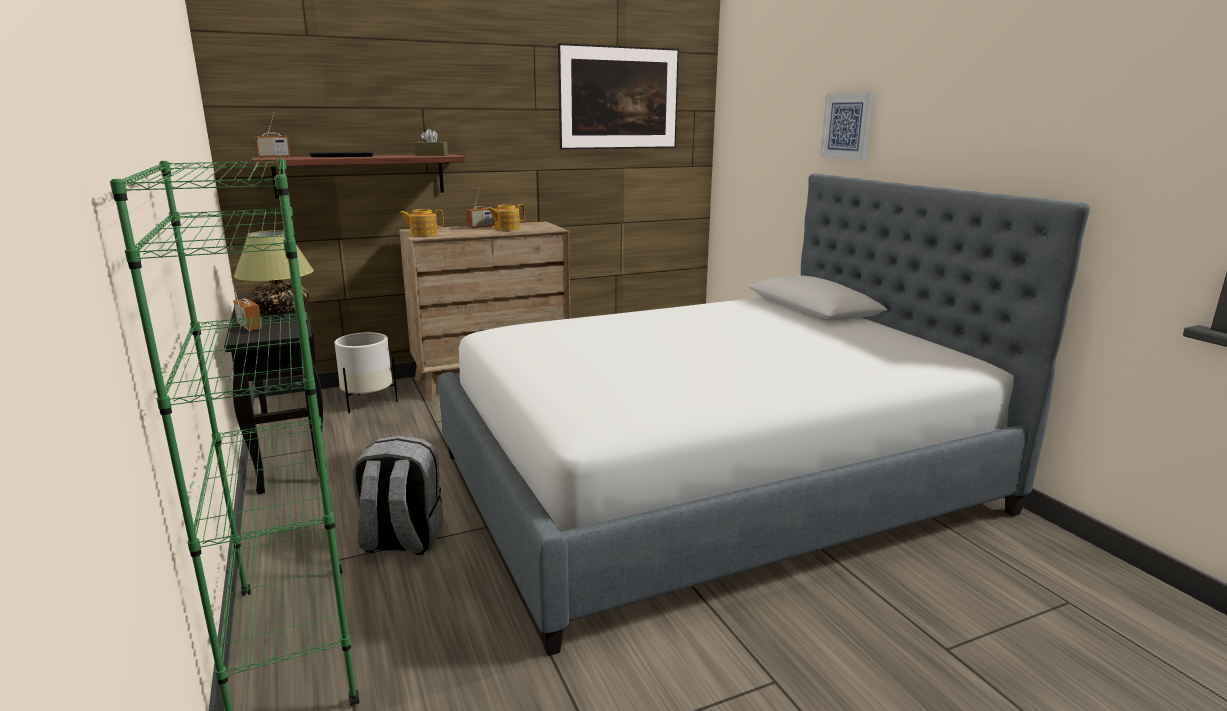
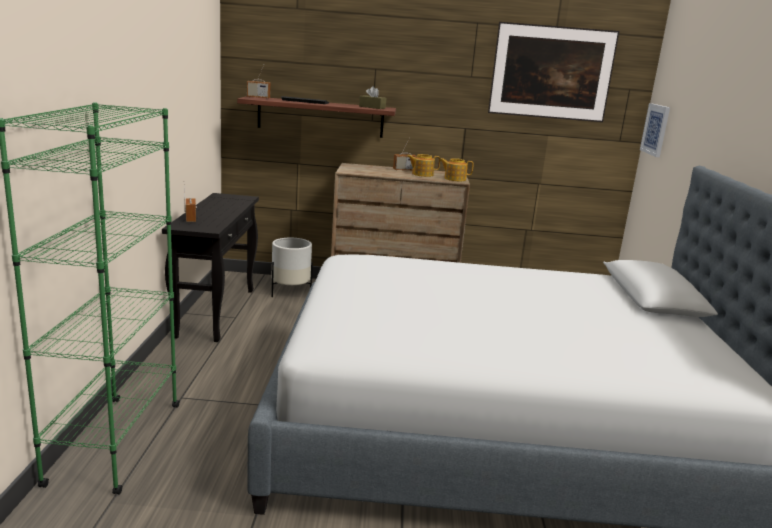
camera: 25 degrees right, 0 degrees up
(280, 311) = (221, 211): table lamp -> none
(401, 540) = (230, 398): grey backpack -> none
(423, 234) = (351, 169): teapot -> teapot (454, 179)
(847, 126) = (737, 123): picture -> picture (656, 129)

